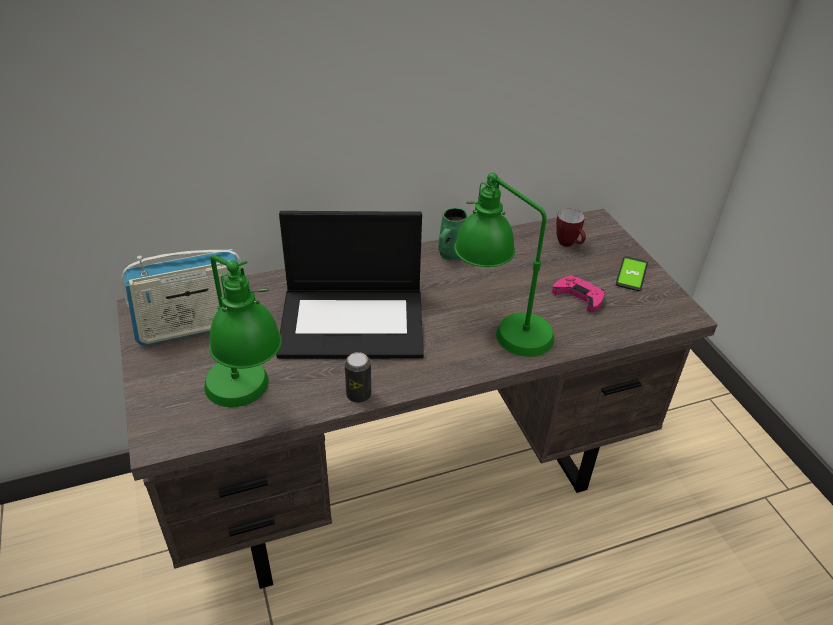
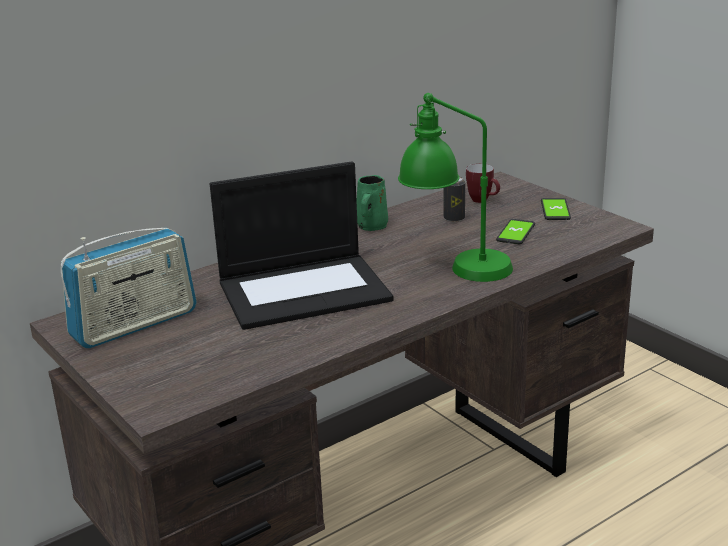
camera: 15 degrees left, 15 degrees down
(249, 401) = (234, 364): green table lamp -> none
(358, 394) = (346, 337): can -> can (454, 218)
(579, 296) = (516, 233): pink game controller -> phone

